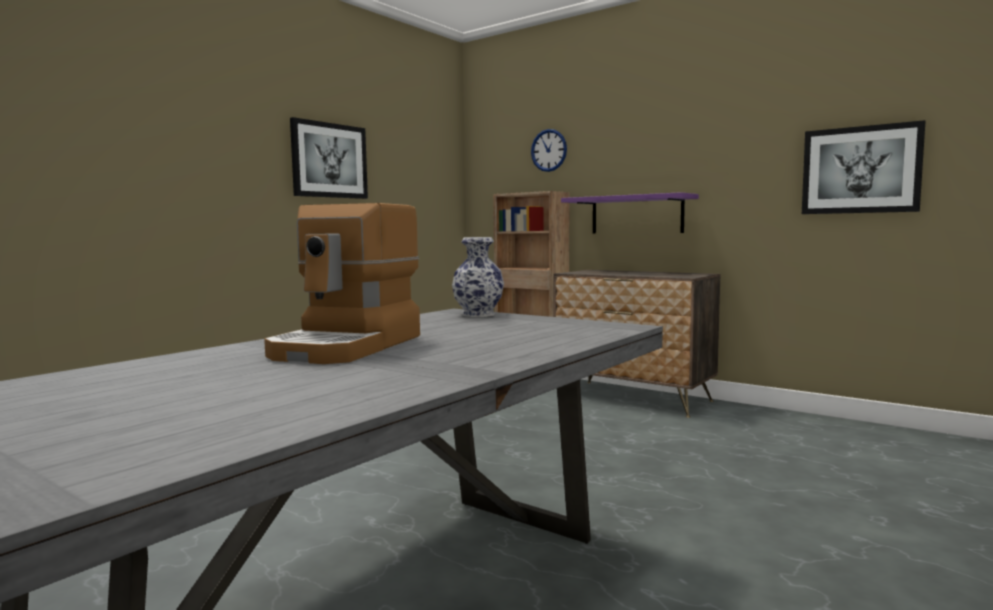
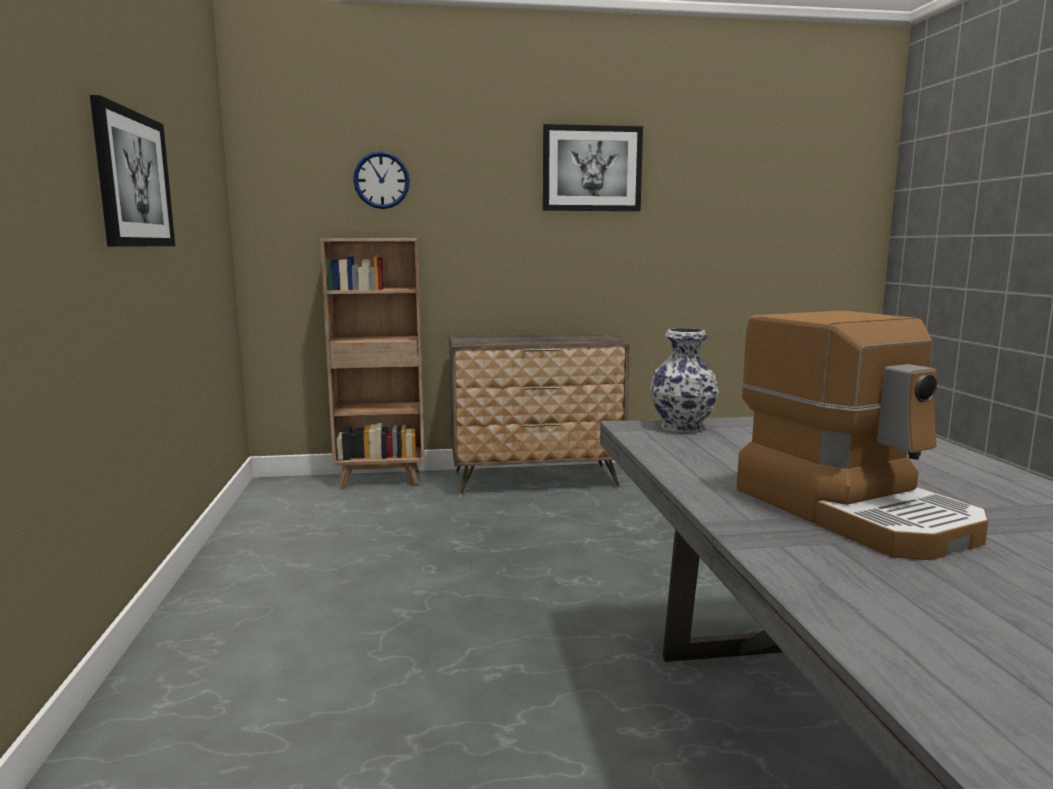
camera: 45 degrees left, 5 degrees up
(636, 215) = (508, 269): purple shelf -> none
(860, 170) = (728, 232): picture -> picture (592, 169)

